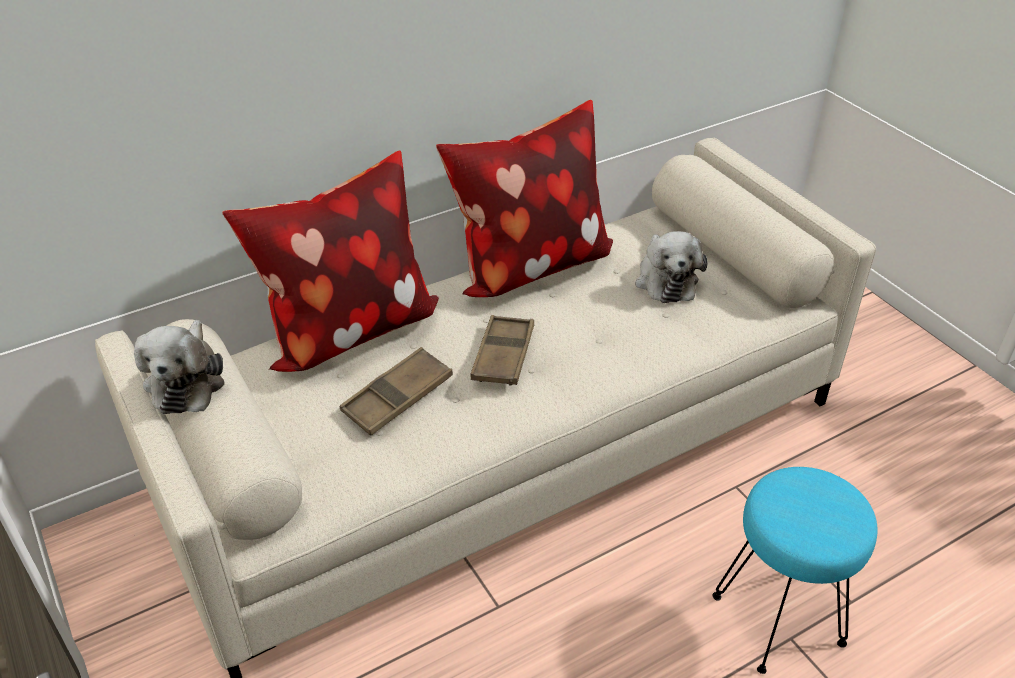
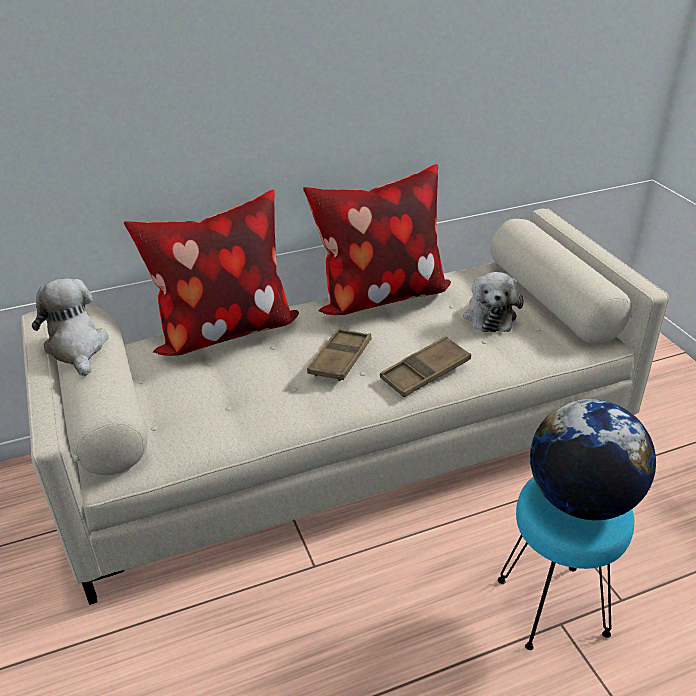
camera: 10 degrees right, 5 degrees down
(187, 381) = (77, 348): plush toy -> plush toy turned 150 degrees clockwise
(397, 397) = (247, 382): brown tray -> brown tray (425, 372)
(817, 505) = (581, 500): none -> globe

